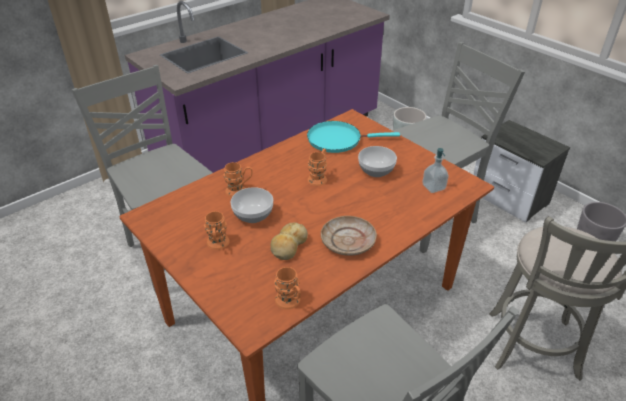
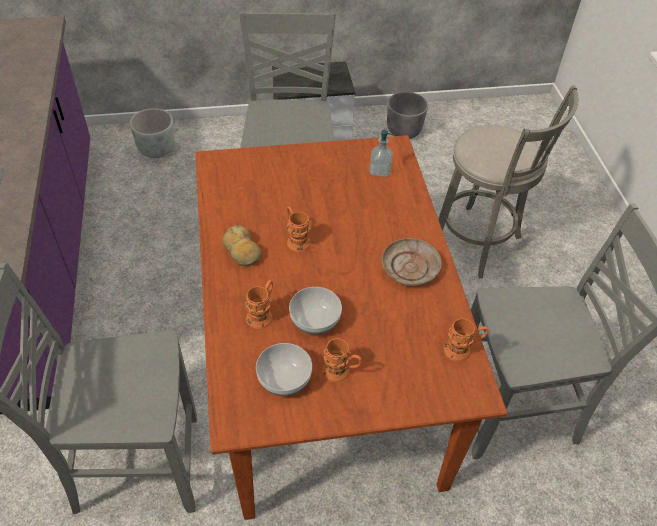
camera: 60 degrees left, 10 degrees up
(288, 246) = (385, 315): bread -> bread (242, 251)
(338, 140) = (244, 192): turquoise frying pan -> none
(375, 170) = (321, 193): bowl -> bowl (283, 380)

